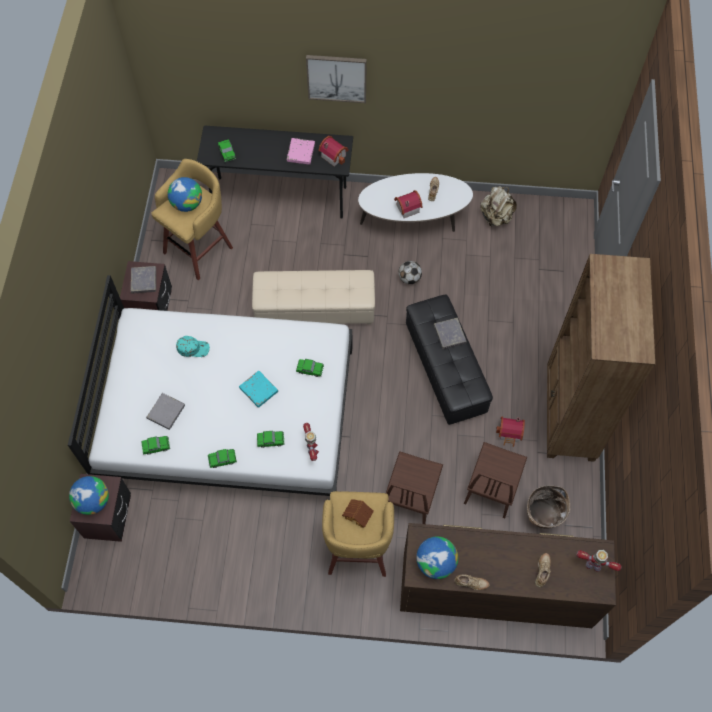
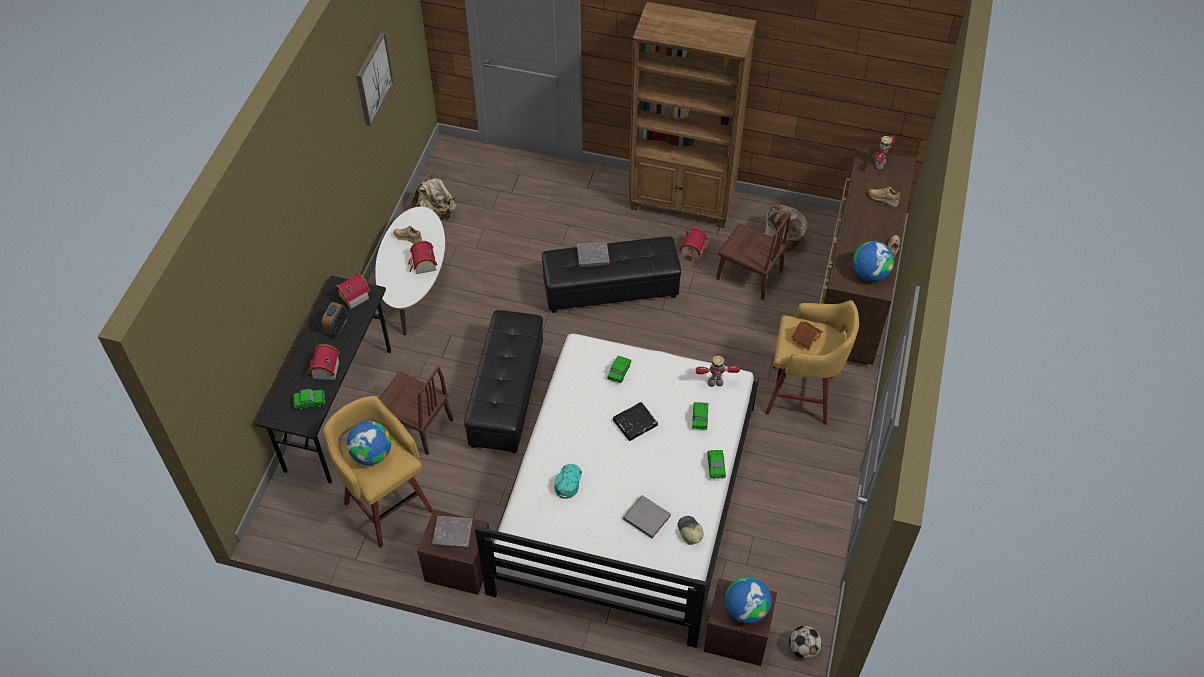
camera: 80 degrees left, 10 degrees down
(156, 447) = (689, 532): toy car -> cap
(258, 154) = (324, 370): none -> toy house
(258, 390) = (635, 423): turquoise book -> black book
(301, 152) = (337, 327): pink book -> alarm clock
(315, 308) = (506, 394): beige ottoman -> black ottoman
(336, 77) = (302, 225): picture -> picture (373, 79)
(409, 278) = (491, 301): football -> football (803, 648)
(411, 496) = (750, 341): brown chair -> brown chair (416, 426)

